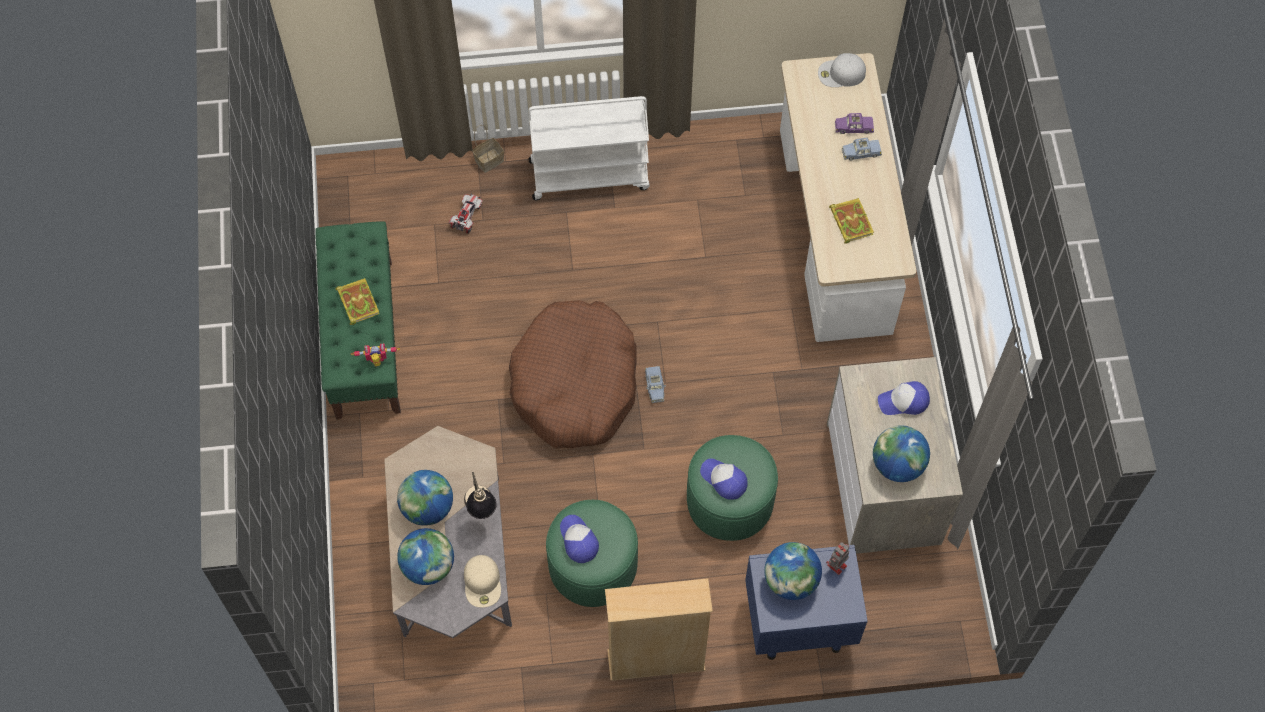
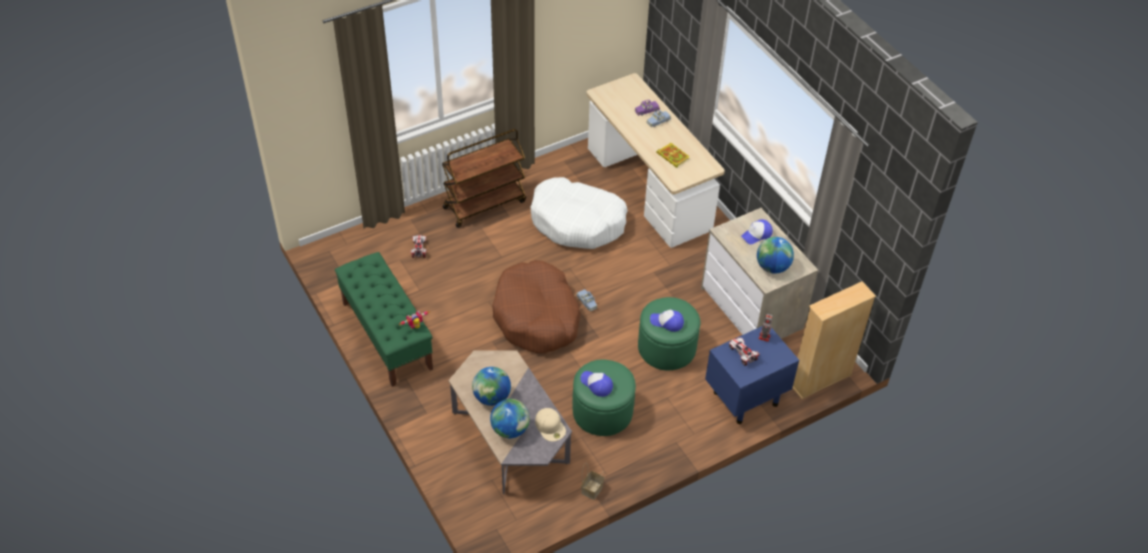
camera: 25 degrees left, 15 degrees down
(357, 301) = (385, 298): book -> none
(481, 510) = (527, 387): table lamp -> none
(489, 159) = (417, 215): basket -> basket (592, 489)
(590, 174) = (485, 204): white cart -> brown cart
(656, 661) = (671, 450): beige bookcase -> beige bookcase (820, 380)
(705, 250) = (577, 222): none -> white dog bed
(791, 580) = (742, 354): globe -> toy car
(841, 73) = (624, 87): white cap -> none

